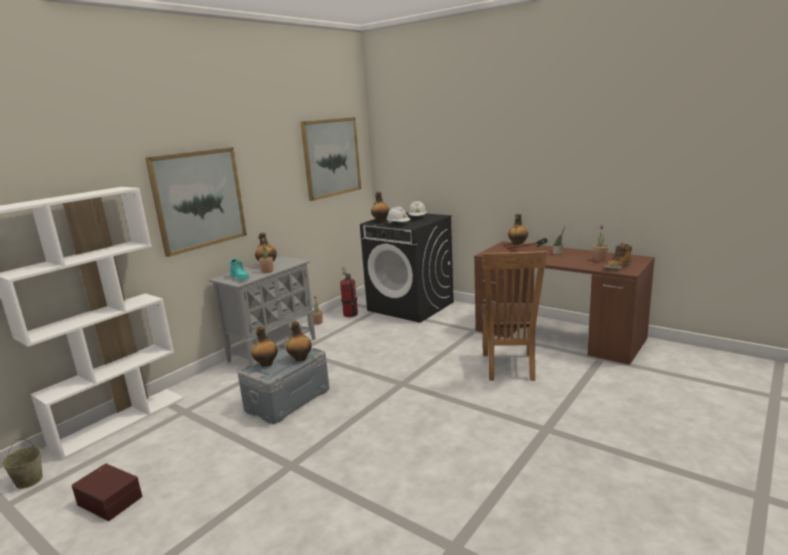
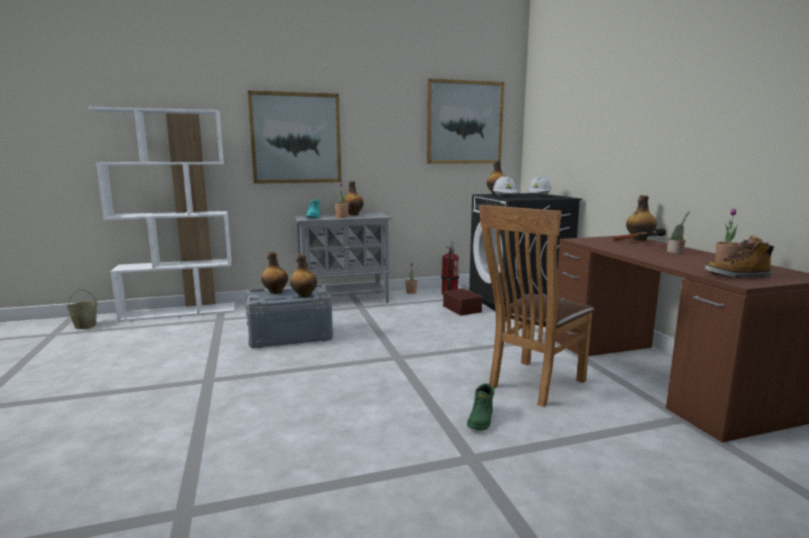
camera: 35 degrees right, 5 degrees down
(111, 499) = (91, 353): brown storage box -> brown storage box (462, 309)
(517, 404) = (481, 420): none -> green boot

